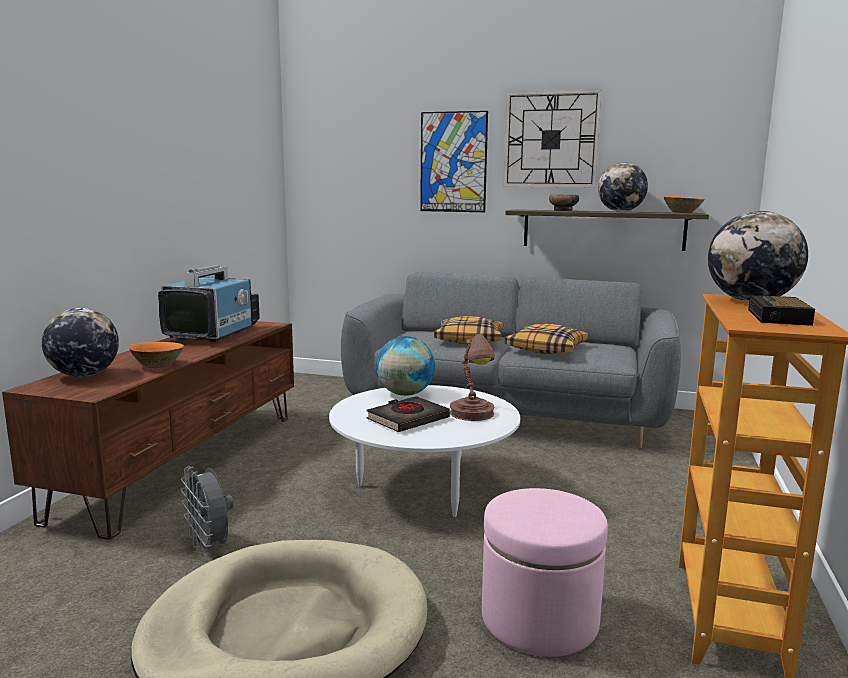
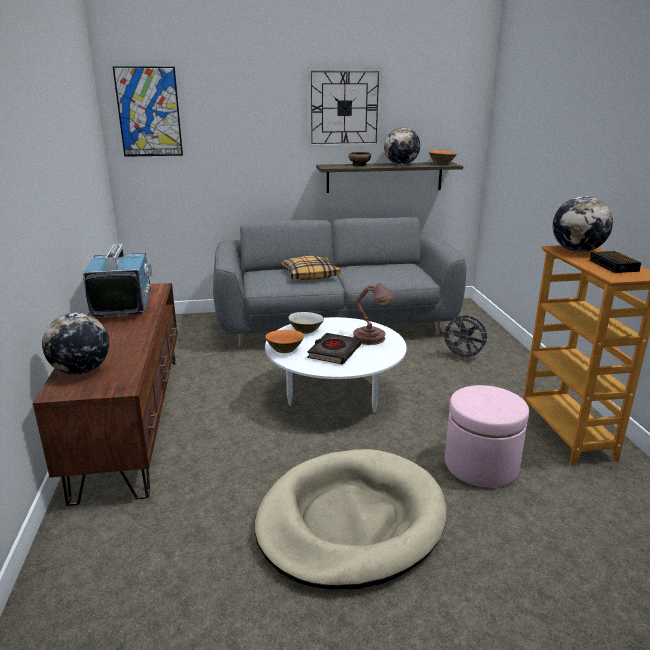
camera: 25 degrees left, 10 degrees up
(158, 365) = (129, 348): orange bowl -> orange bowl (285, 349)
(209, 547) = (233, 481): grey fan -> grey fan (463, 357)
(405, 394) = (306, 330): globe -> beige bowl
(453, 162) = (265, 127): picture -> picture (149, 112)
(546, 349) = (371, 275): pillow -> none

